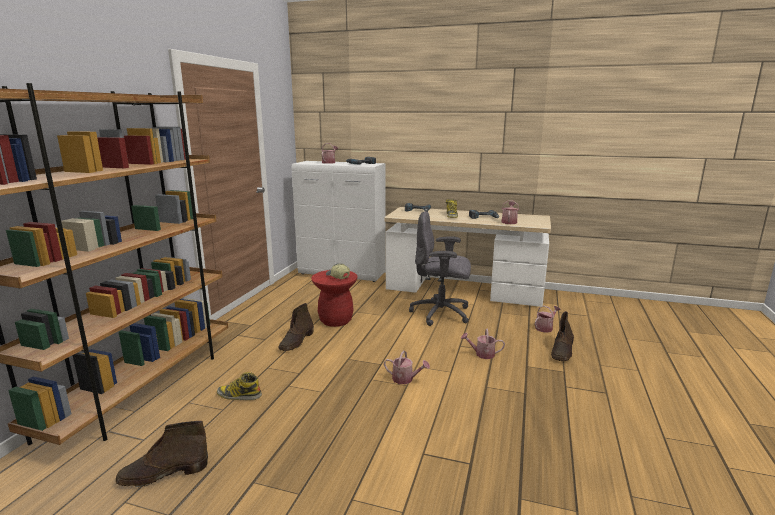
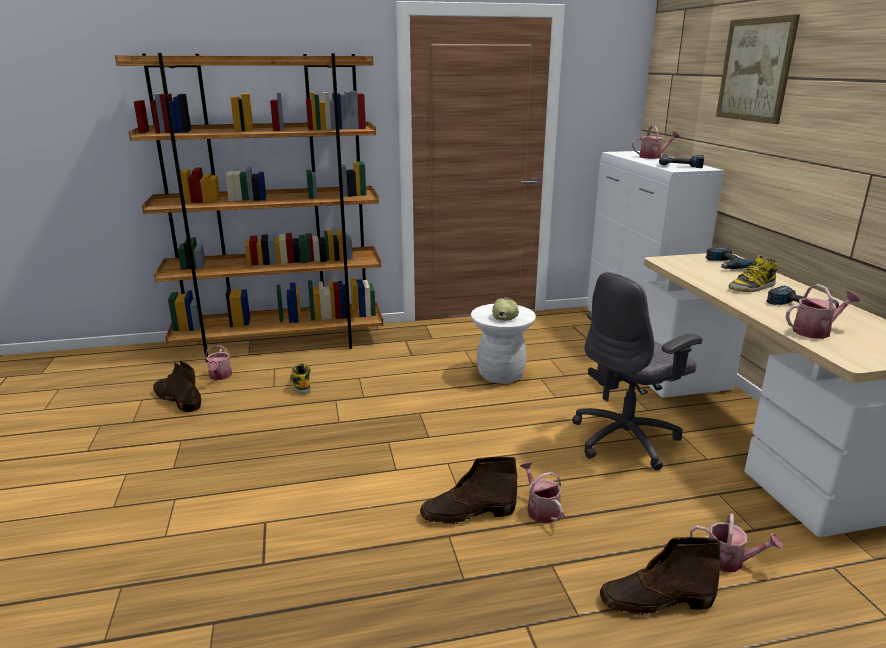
camera: 60 degrees right, 5 degrees up
(296, 341) = (425, 372): brown boot -> brown boot (467, 513)
(336, 320) = (500, 374): red stool -> white stool
(395, 108) = (755, 70): none -> picture
(405, 379) = (409, 464): watering can -> watering can (220, 376)
(441, 314) = (626, 439): grey office chair -> grey office chair turned 105 degrees counterclockwise

